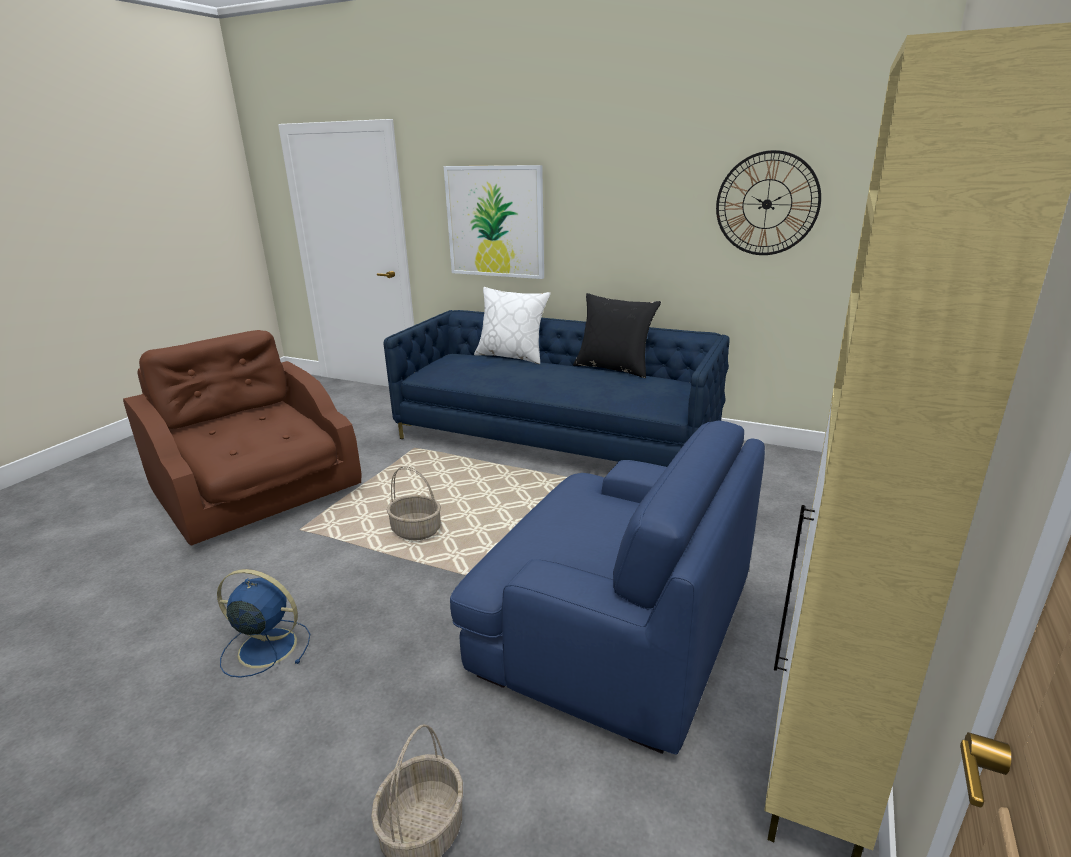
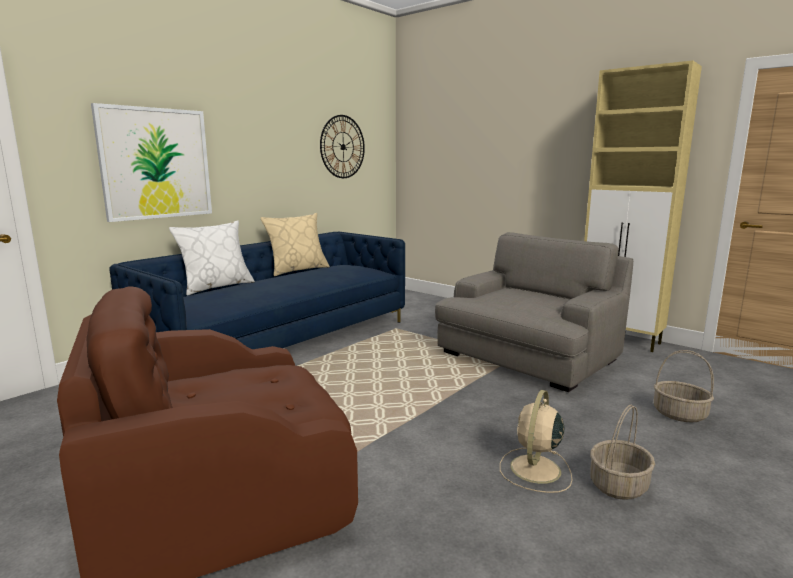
camera: 75 degrees left, 10 degrees down
(265, 647) = (534, 470): blue fan -> beige fan
(417, 530) = (388, 401): basket -> basket (618, 485)
(613, 628) = (528, 357): blue armchair -> grey armchair
(614, 368) = (297, 270): black pillow -> beige pillow

